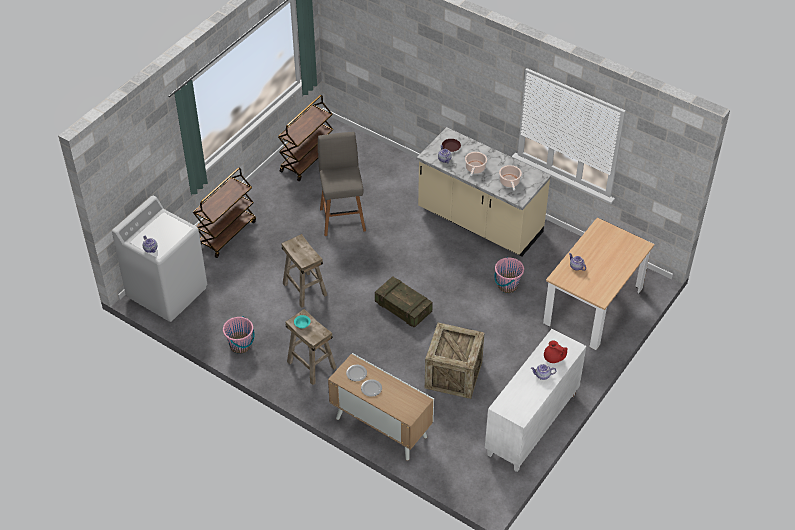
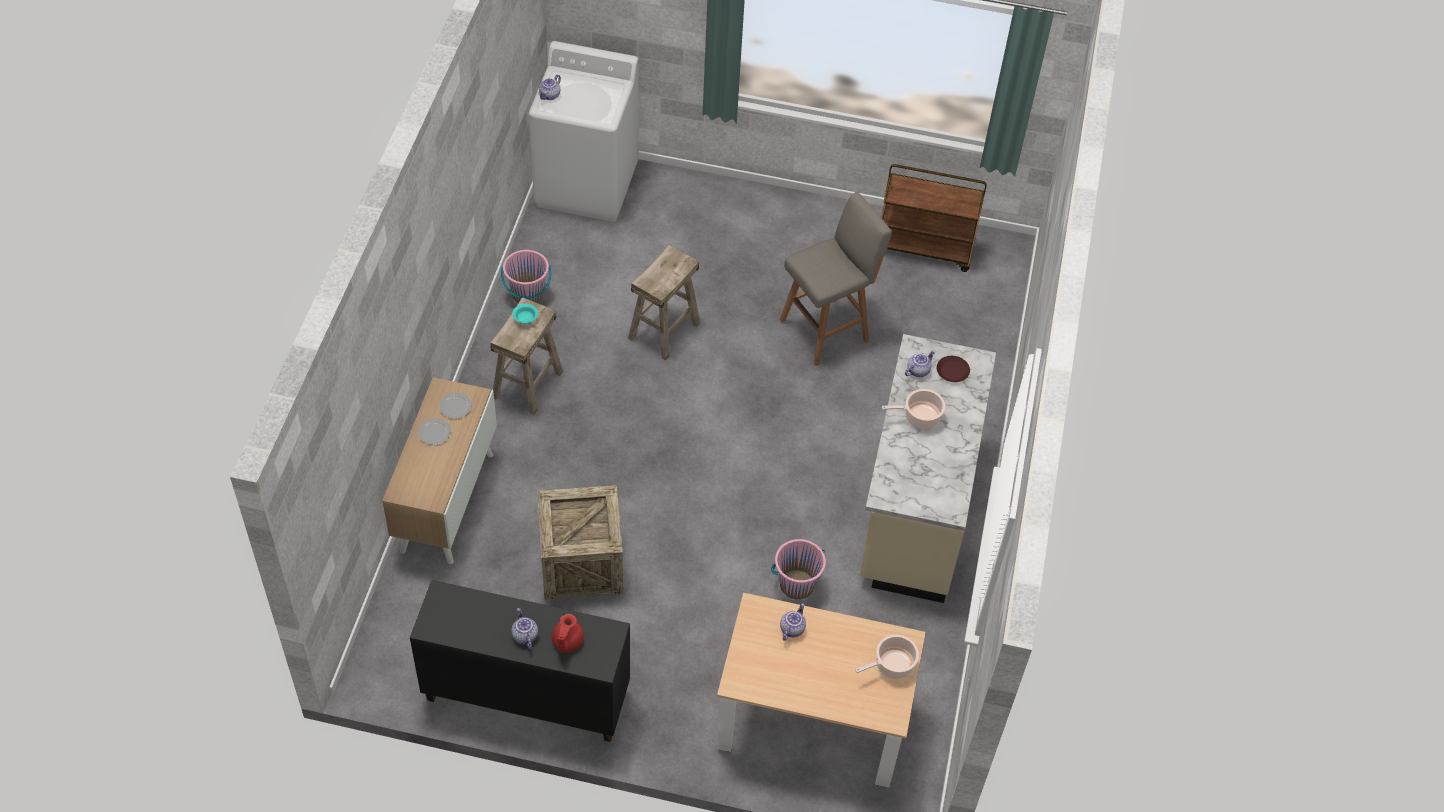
camera: 65 degrees right, 5 degrees up
(226, 233) = (725, 208): brown cart -> none
(403, 308) = (684, 460): crate -> none
(509, 182) = (914, 473): cooking pot -> cooking pot (892, 665)
(532, 425) = (525, 696): white cabinet -> black cabinet

